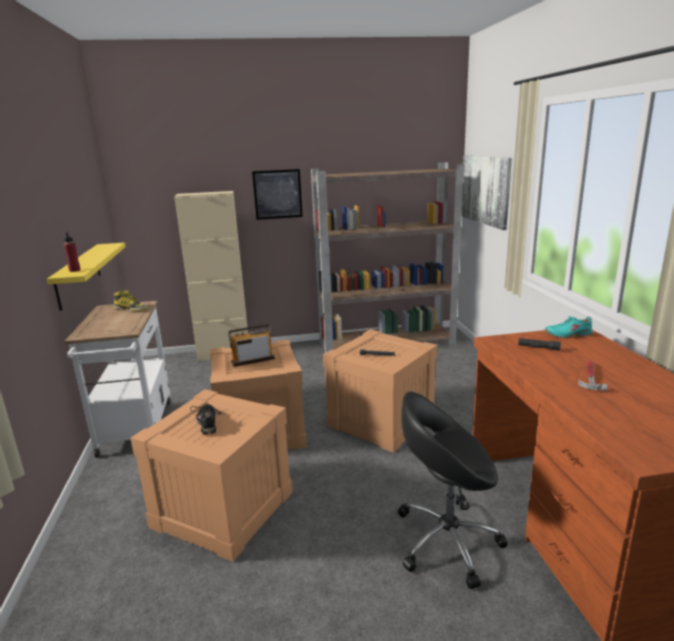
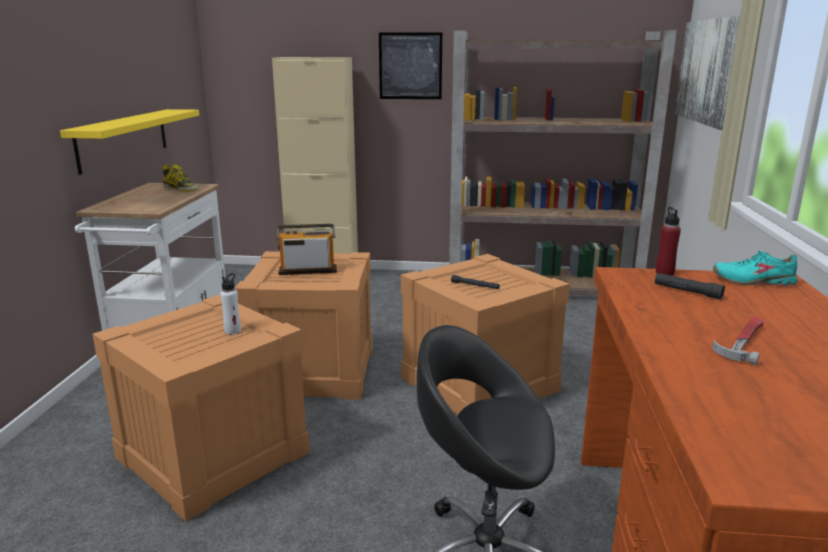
camera: 15 degrees right, 0 degrees up
(75, 270) = (100, 126): red bottle -> red bottle (664, 273)
(208, 423) = (195, 333): black shoe -> none
(235, 417) = (233, 331): none -> white bottle

